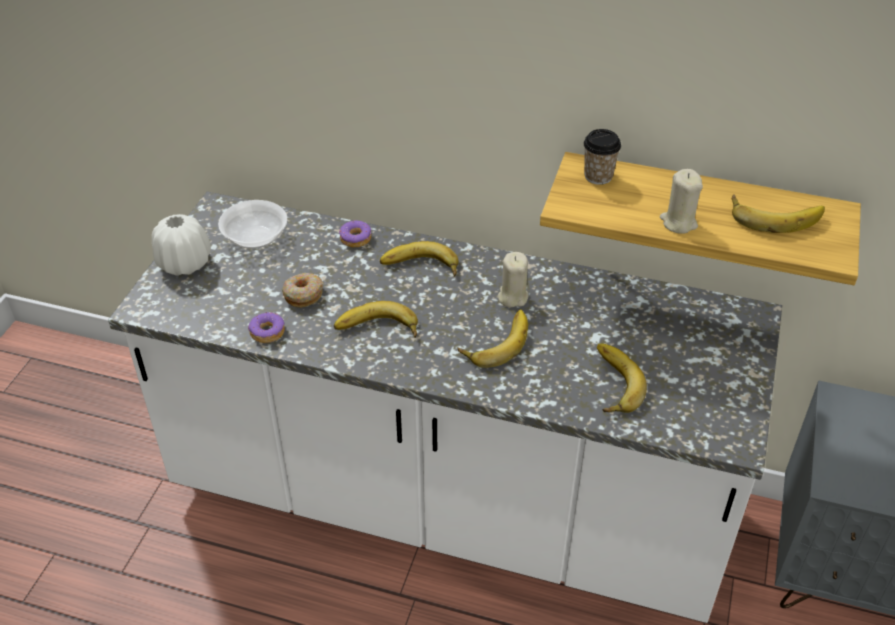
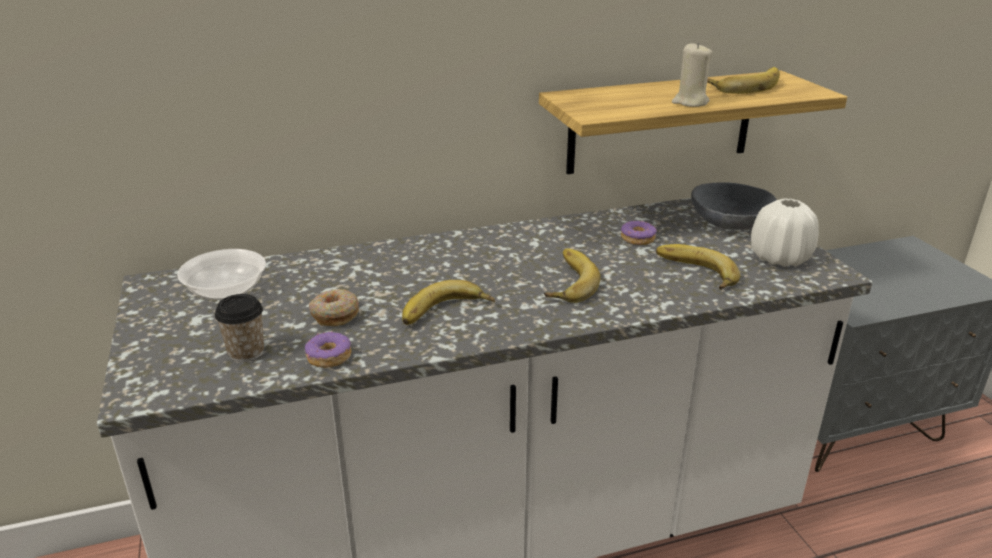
camera: 35 degrees left, 15 degrees down
(184, 263) = (158, 338): white vase -> white vase (780, 258)
(356, 239) = (341, 259): donut -> donut (638, 239)
(420, 268) = (431, 258): banana -> none
(512, 297) = (539, 249): beige candle -> none
(598, 176) = (588, 96): cup -> cup (246, 352)
(720, 341) = (730, 222): none -> grey bowl

